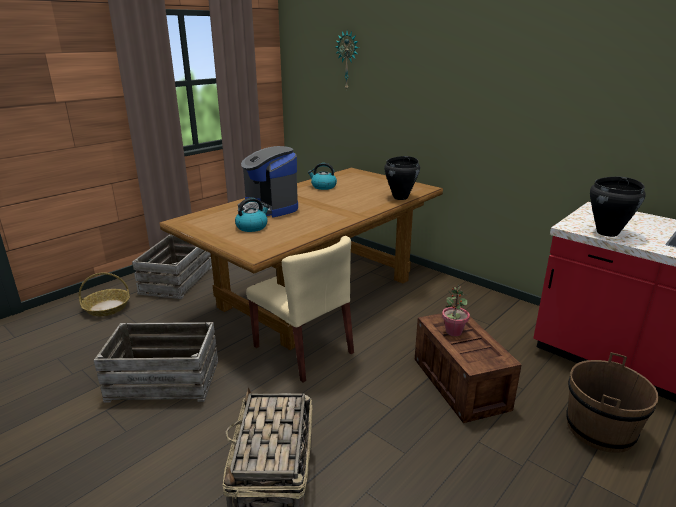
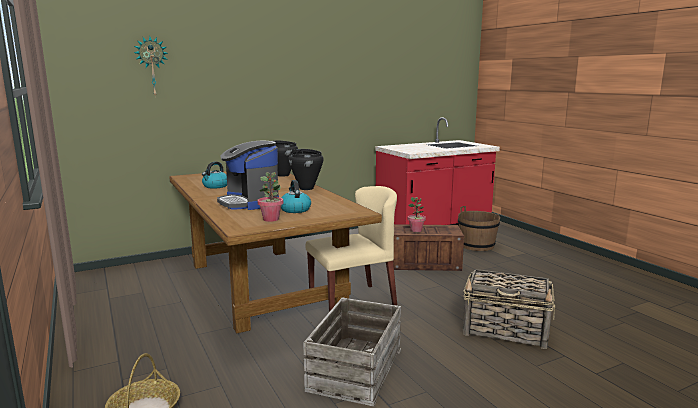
camera: 70 degrees left, 10 degrees down
(177, 280) = (132, 354): crate -> none
(213, 225) = (271, 219): none -> potted plant
(269, 208) = (249, 202): coffee machine -> coffee machine turned 75 degrees clockwise
(608, 233) = (425, 150): black cooking pot -> black cooking pot (306, 188)

